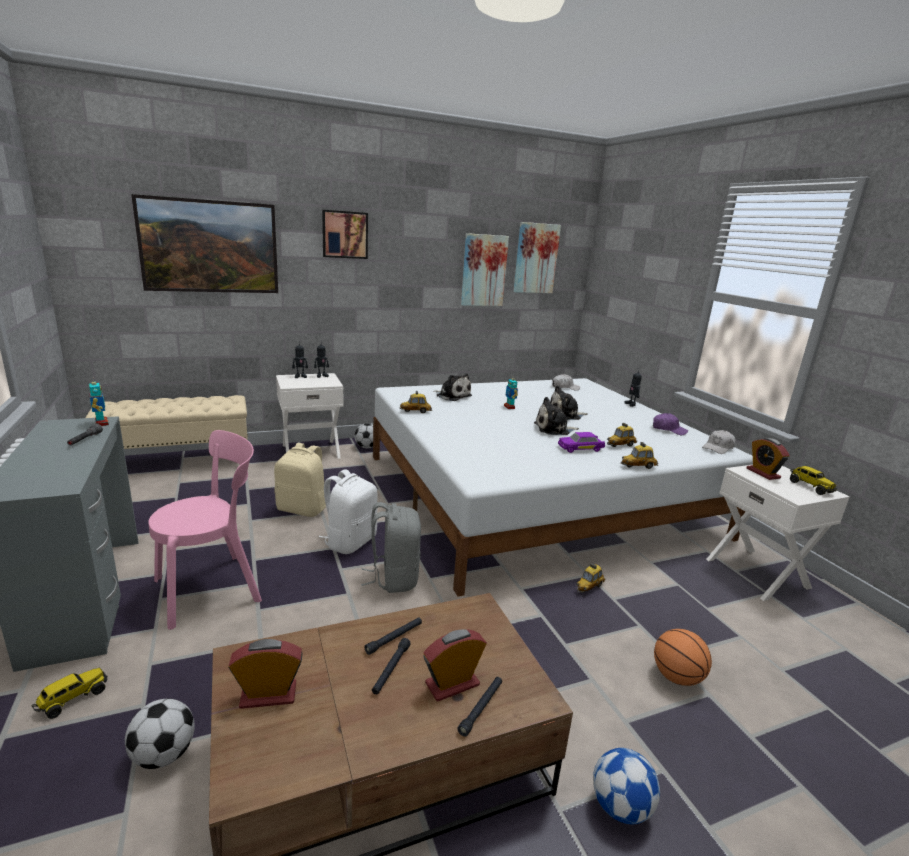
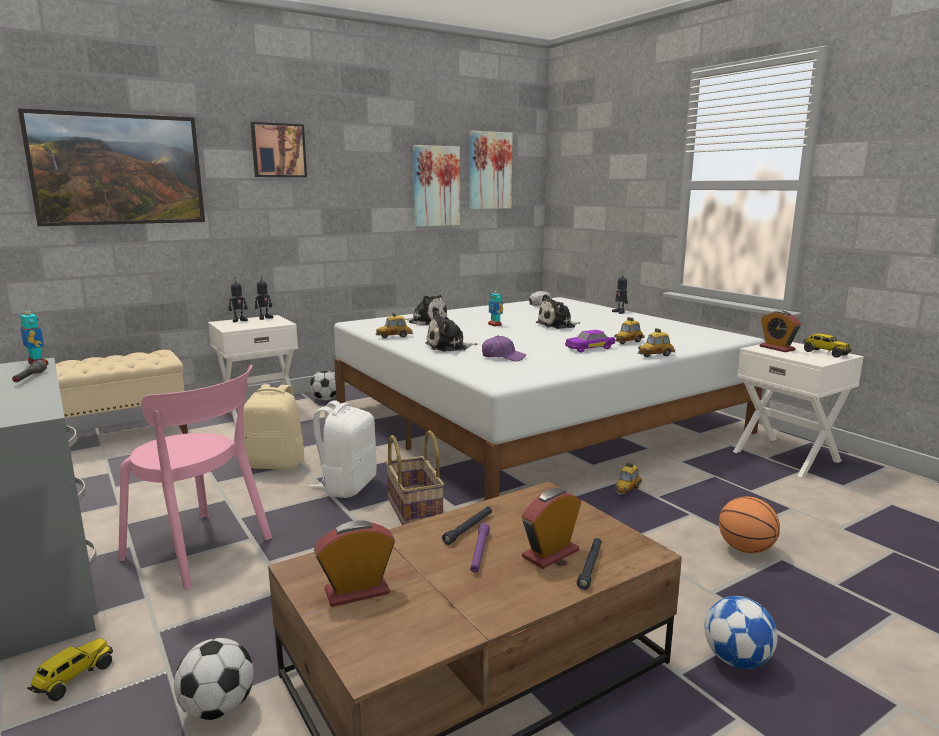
camera: 10 degrees left, 5 degrees down
(213, 588) = (202, 550): pink chair -> pink chair turned 75 degrees clockwise
(391, 669) = (479, 552): black flashlight -> purple flashlight
(393, 578) = (413, 511): grey backpack -> basket
(554, 429) = (553, 337): plush toy -> plush toy (449, 347)
(668, 430) = (668, 327): purple cap -> purple cap (503, 357)
(718, 448) = (724, 335): white cap -> none

